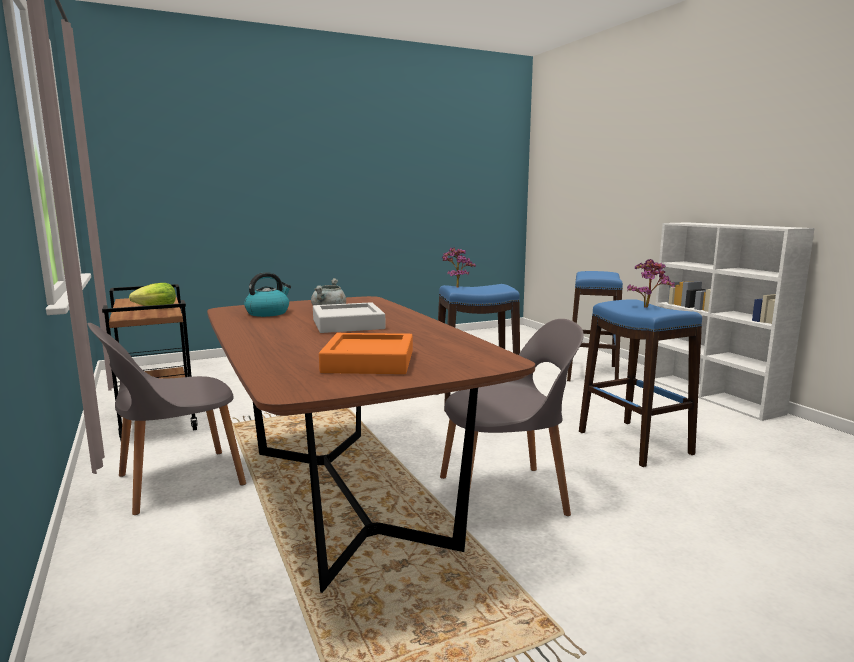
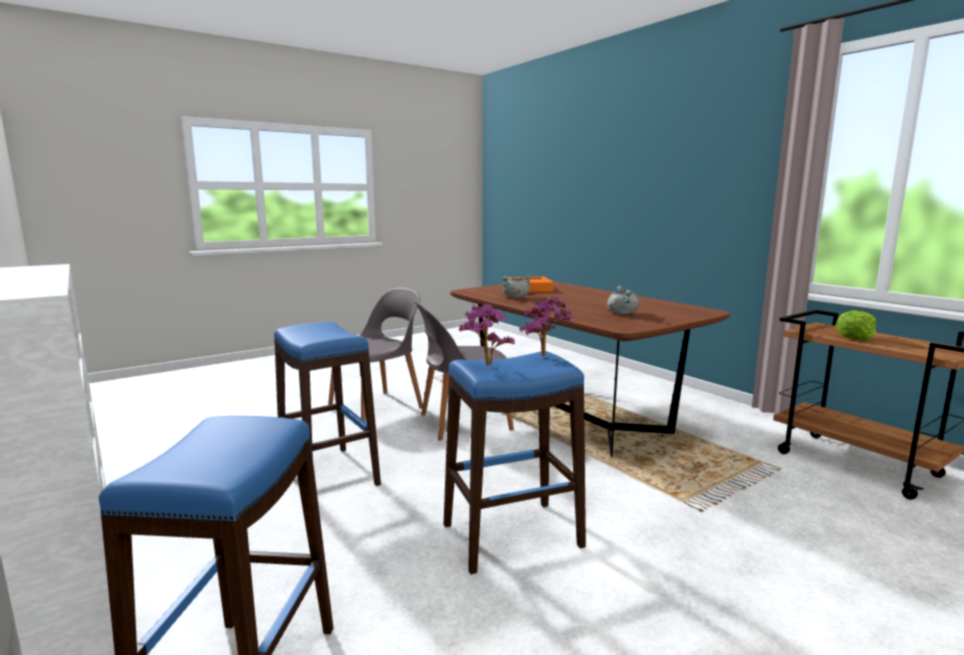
camera: 170 degrees right, 0 degrees up
(176, 481) = (696, 414): grey chair -> grey chair (378, 407)
(268, 313) = (664, 309): kettle -> none
(348, 324) = (579, 303): grey tray -> none
(420, 340) = (515, 297): none -> grey cooking pot
(648, 307) = (315, 333): potted plant -> potted plant (485, 366)

